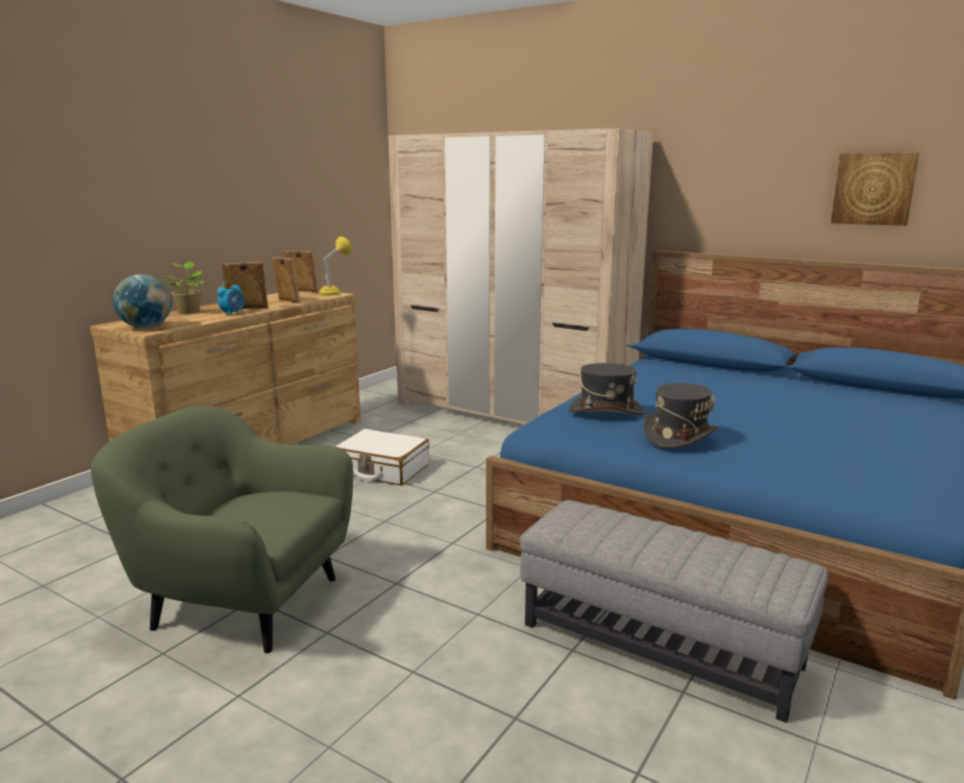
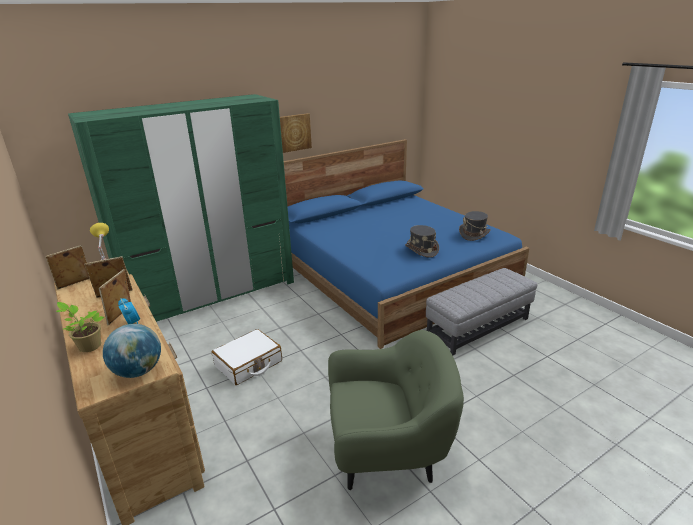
camera: 65 degrees left, 10 degrees up
(242, 601) = (388, 451): green armchair -> green armchair turned 135 degrees counterclockwise
(511, 414) = (212, 294): beige wardrobe -> green wardrobe
(606, 411) = (382, 255): grey hat -> grey hat (474, 234)
(873, 189) = (357, 112): picture -> picture (294, 132)

